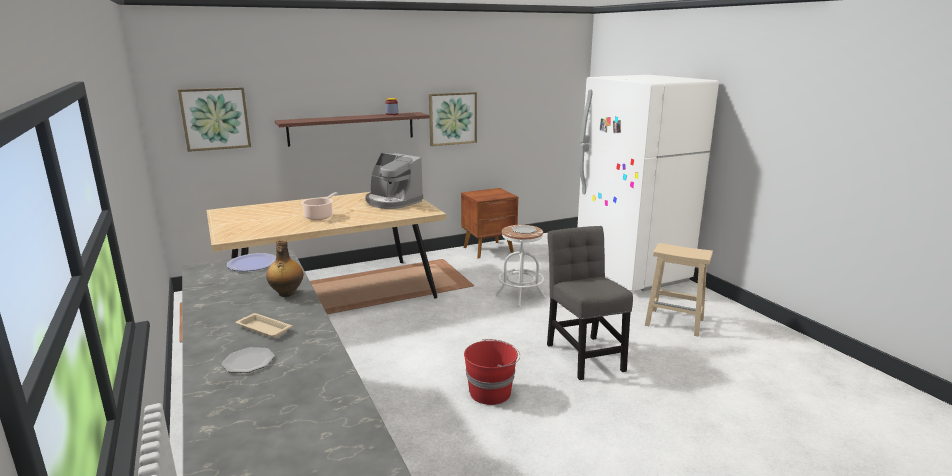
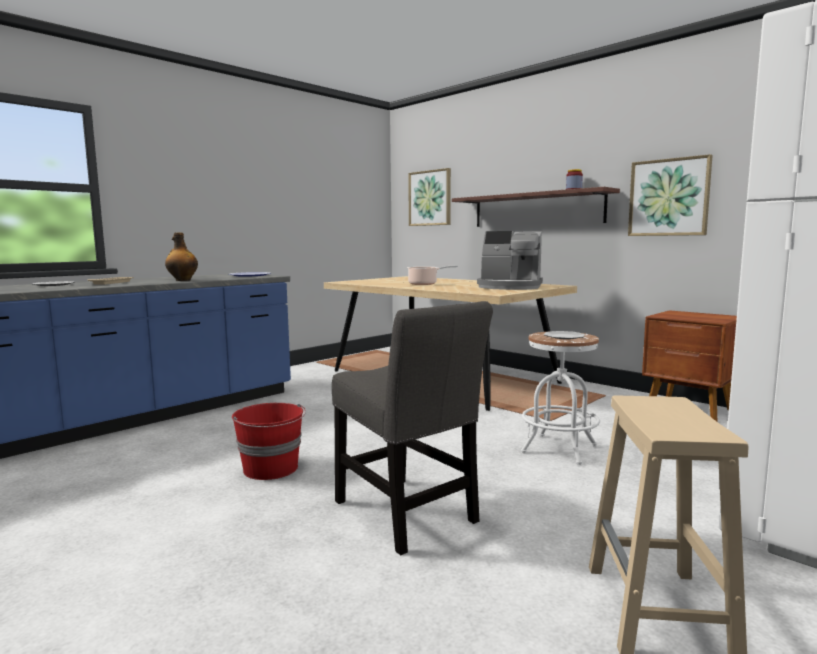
camera: 70 degrees right, 10 degrees down
(392, 202) = (510, 287): coffee machine -> coffee machine turned 90 degrees counterclockwise
(583, 355) = (408, 515): grey chair -> grey chair turned 90 degrees clockwise

